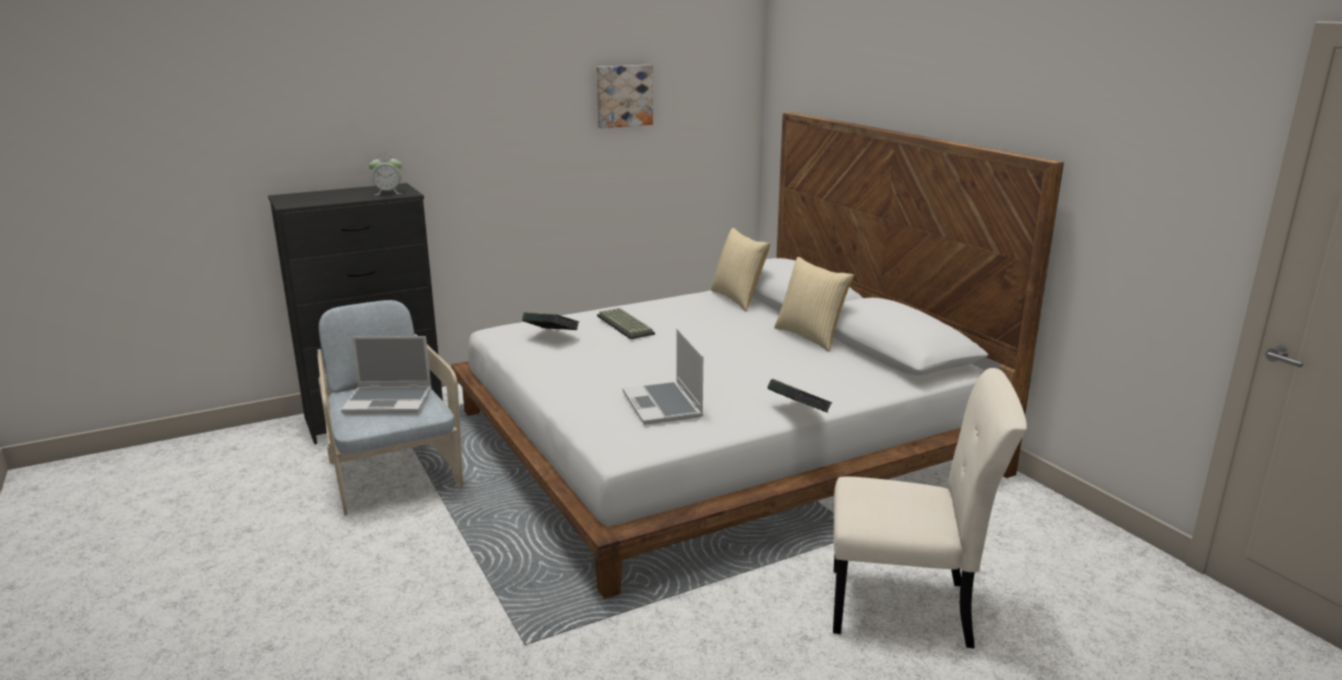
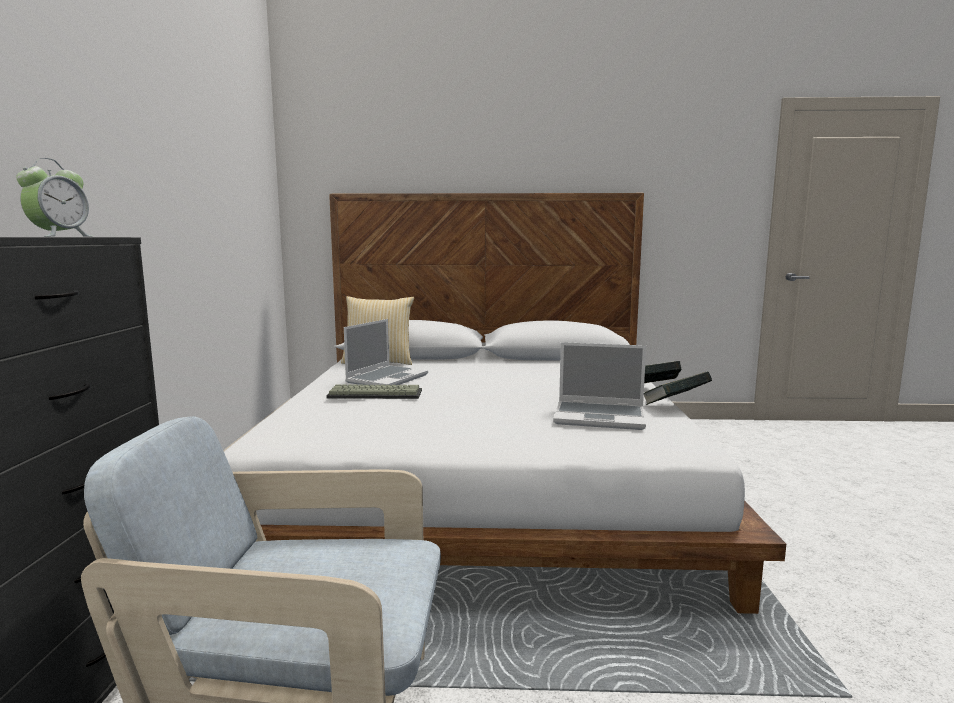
camera: 60 degrees left, 10 degrees down
(389, 401) = (324, 575): laptop -> laptop (387, 378)
(551, 336) = (348, 420): book -> book (675, 406)
(623, 95) = (206, 157): picture -> none
(811, 337) = (499, 363): pillow -> none
(907, 608) = (791, 492): beige chair -> none

